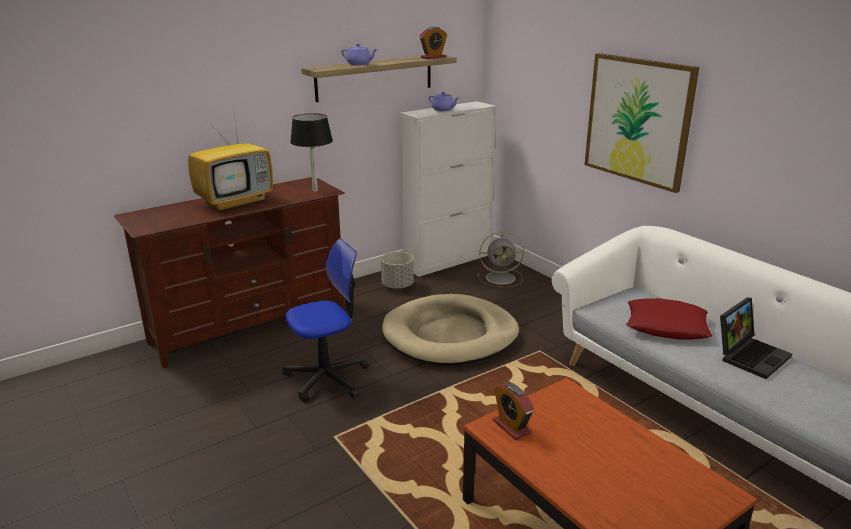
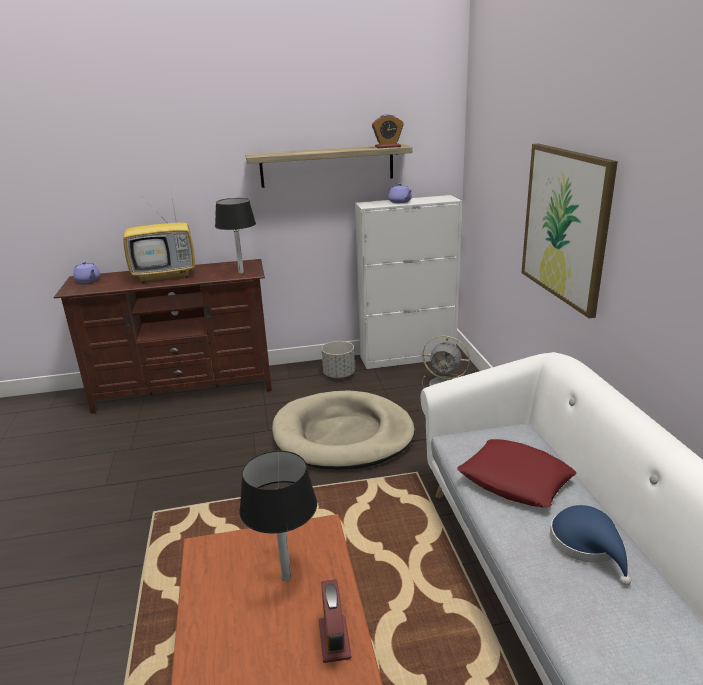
camera: 25 degrees right, 0 degrees up
(327, 378) = (199, 453): office chair -> none
(359, 64) = (302, 151): purple teapot -> purple teapot (88, 280)
(511, 427) = (223, 555): alarm clock -> alarm clock (334, 639)
(576, 427) = (286, 577): none -> black table lamp
(750, 355) = (588, 545): laptop -> blue hat

